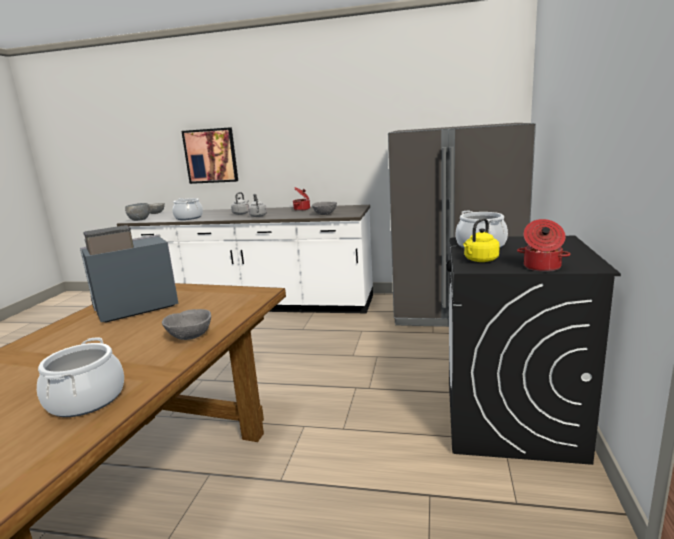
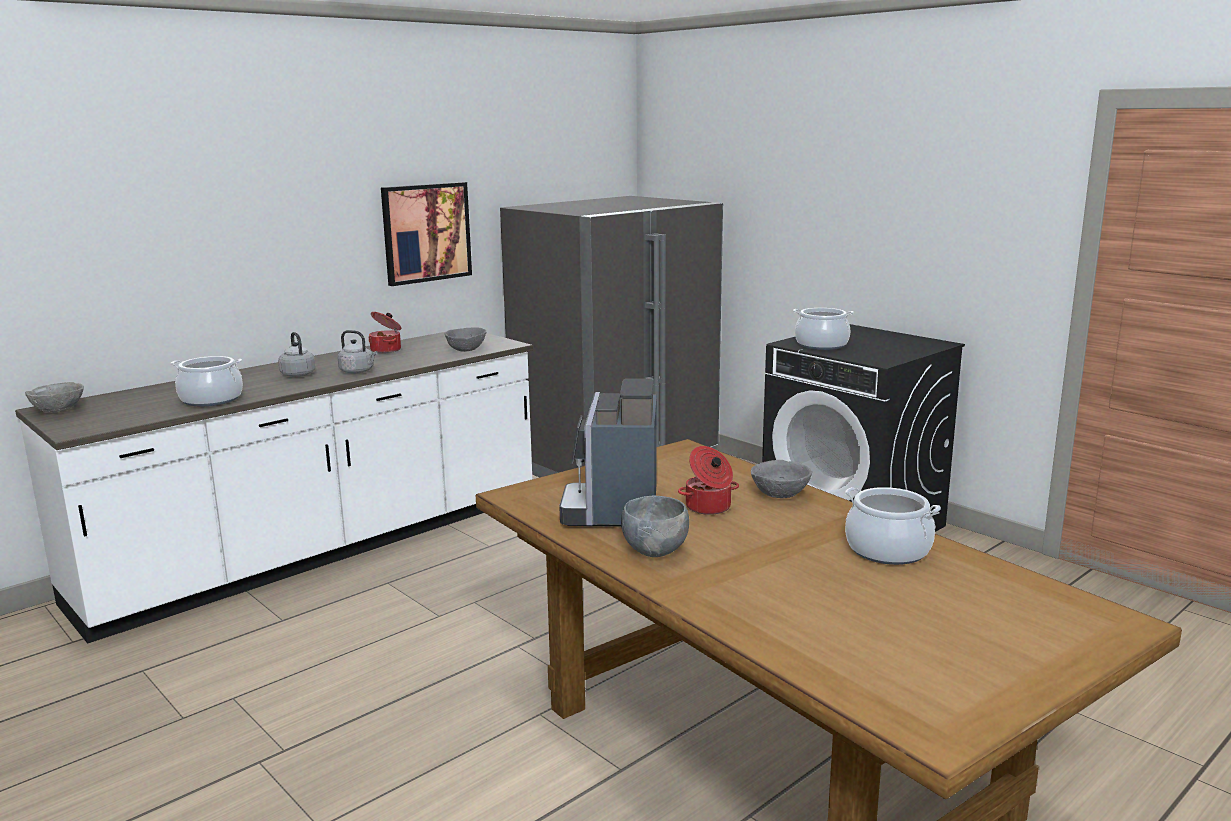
camera: 55 degrees left, 0 degrees up
(140, 220) = (95, 426): grey bowl -> grey bowl (655, 551)
(211, 156) = (167, 265): picture -> picture (426, 232)
(480, 260) = (866, 355): yellow kettle -> none
(541, 267) = (917, 350): cooking pot -> cooking pot (708, 507)

